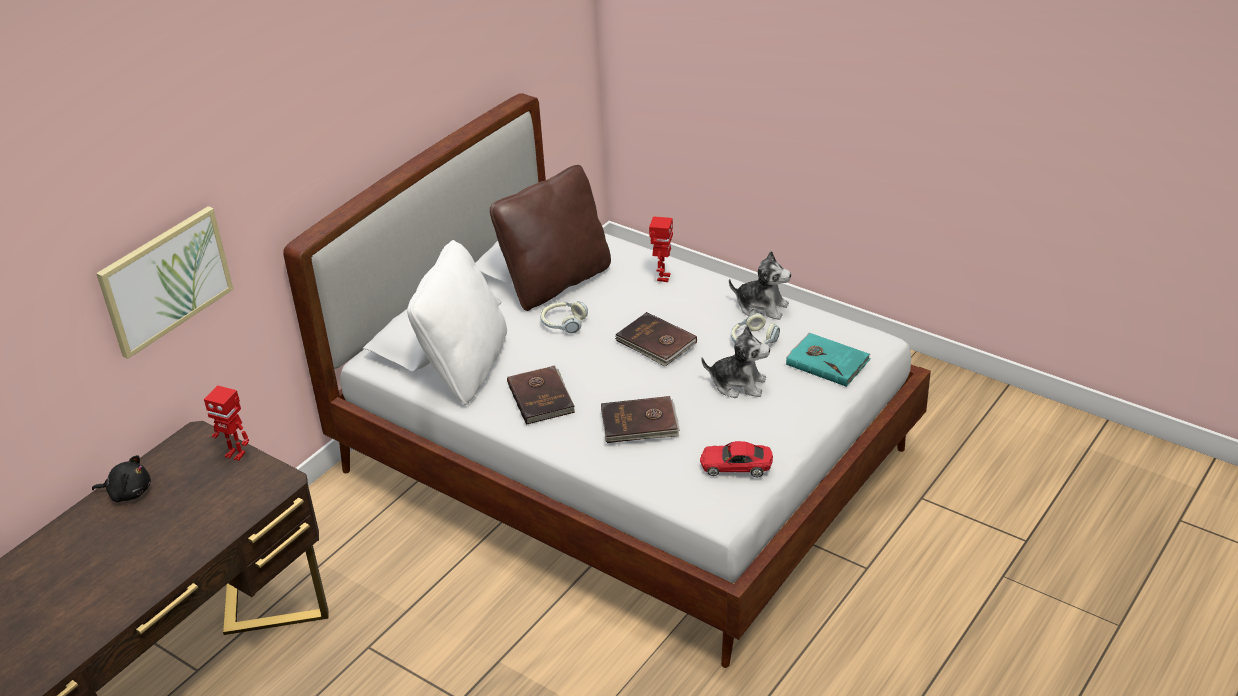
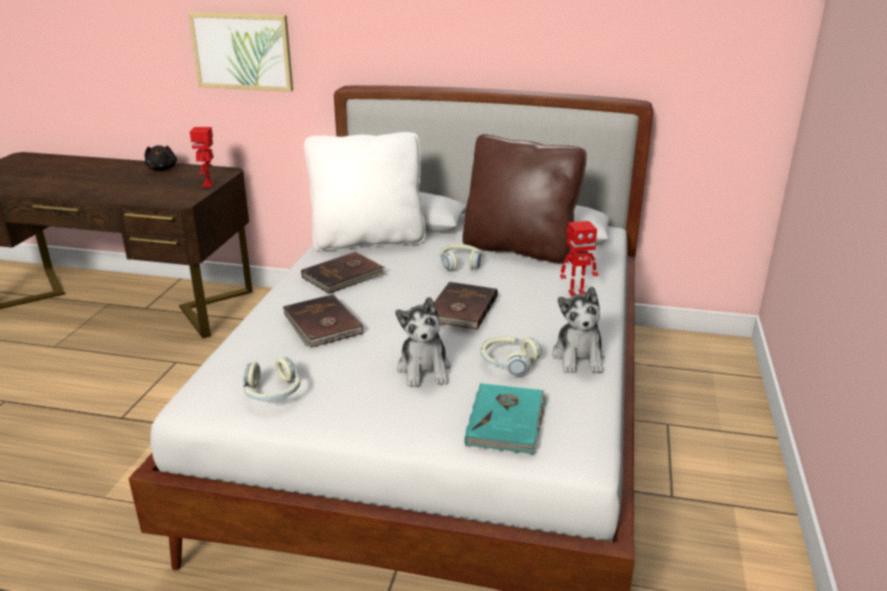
camera: 65 degrees right, 10 degrees down
(736, 466) = (272, 392): red toy car -> headphones

